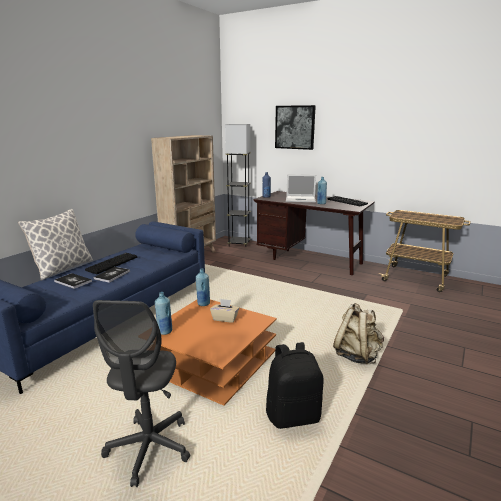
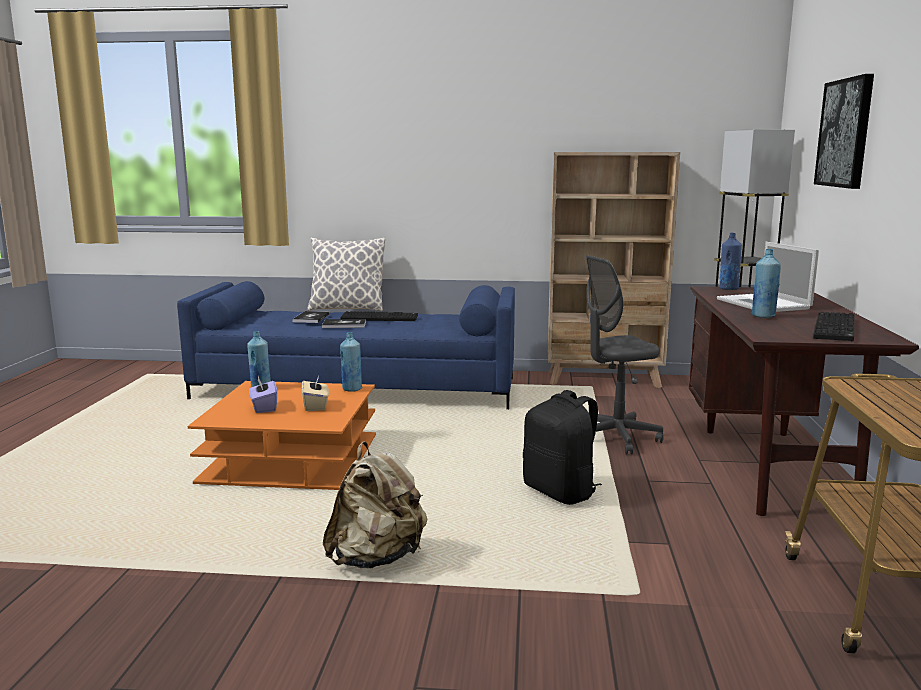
camera: 65 degrees right, 5 degrees down
(149, 448) = (114, 467): grey office chair -> grey office chair (615, 438)
(211, 335) = (264, 407): none -> purple tissue box
(293, 415) = (186, 529): black backpack -> black backpack (561, 492)

